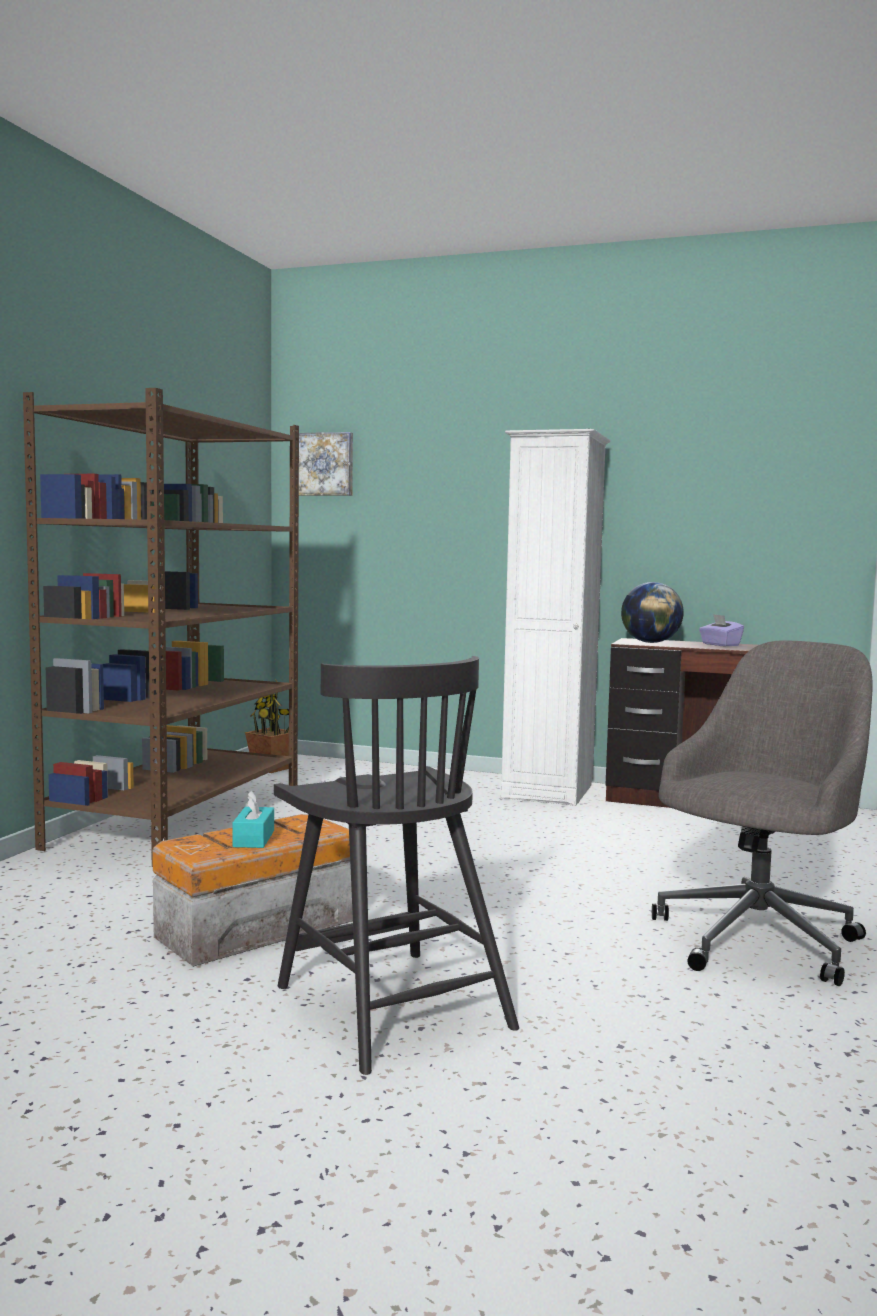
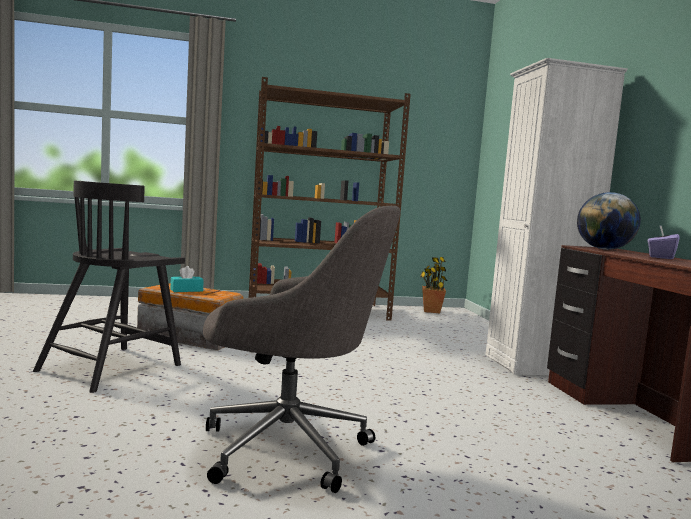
camera: 60 degrees right, 0 degrees up
(324, 464) = (498, 123): picture -> none

